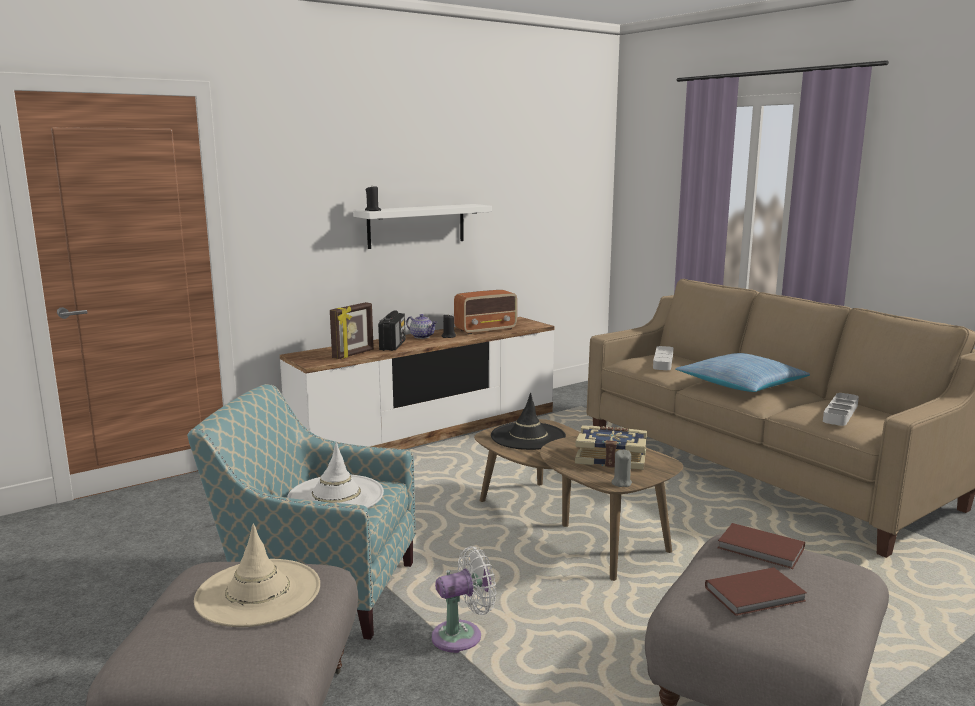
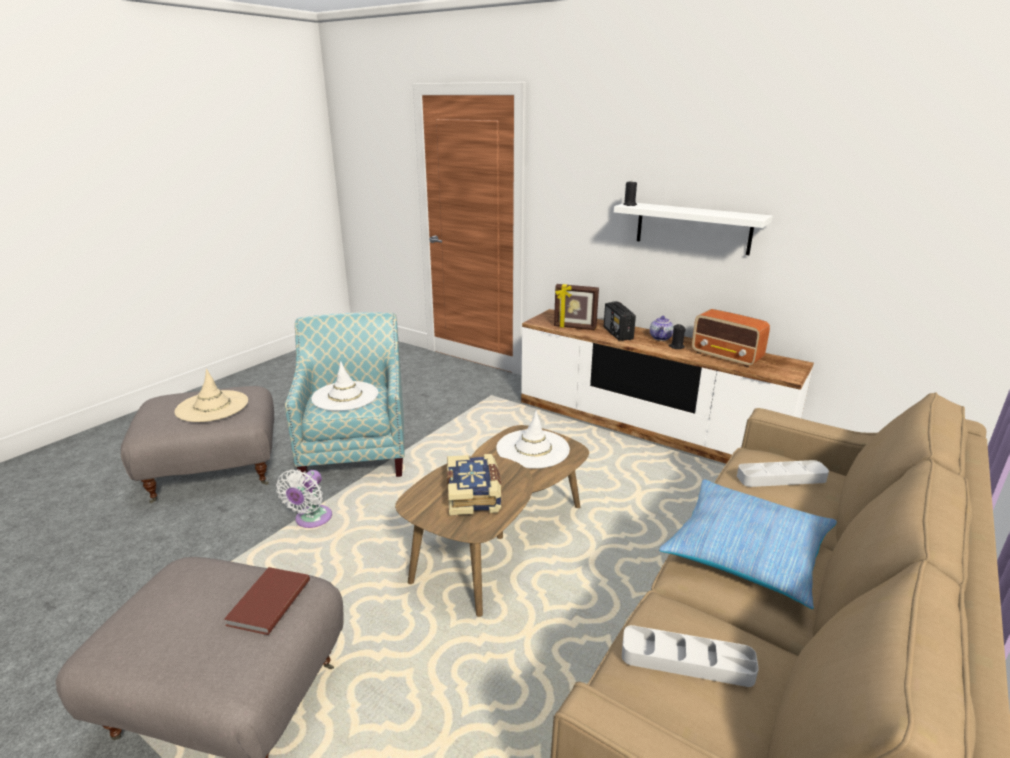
camera: 70 degrees right, 10 degrees up
(392, 345) = (618, 334): radio -> radio turned 90 degrees clockwise
(462, 635) = (311, 520): white fan -> white fan turned 60 degrees clockwise
(528, 436) = (532, 449): black hat -> white hat
(621, 483) = (415, 507): grey candle -> none
(757, 595) = (179, 601): brown book -> none

